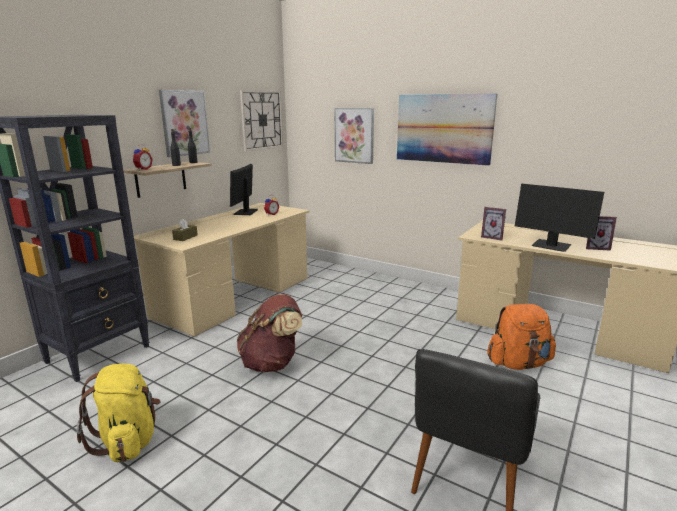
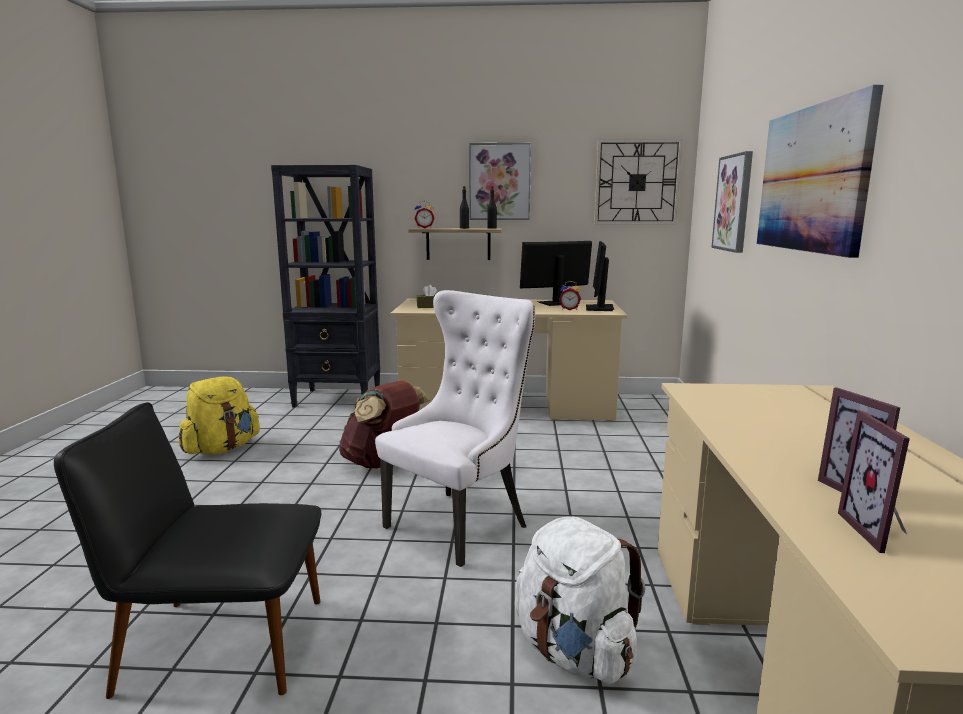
camera: 60 degrees right, 5 degrees down
(387, 360) = (457, 525): none -> white chair
(493, 237) = (714, 401): picture frame -> picture frame (880, 532)
(518, 363) = (574, 652): orange backpack -> white backpack
(551, 246) = (760, 446): monitor -> monitor (599, 308)

